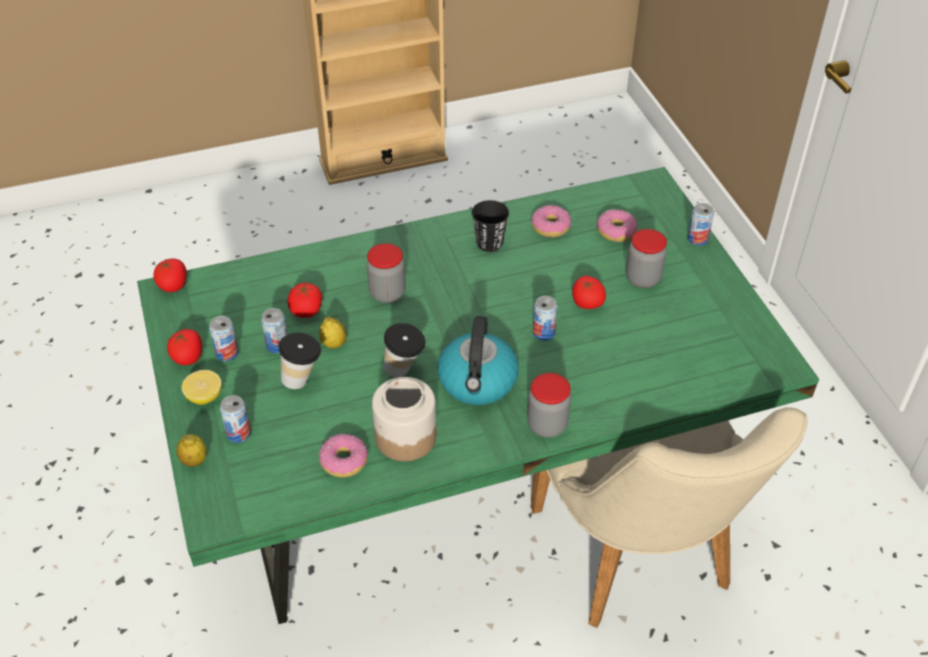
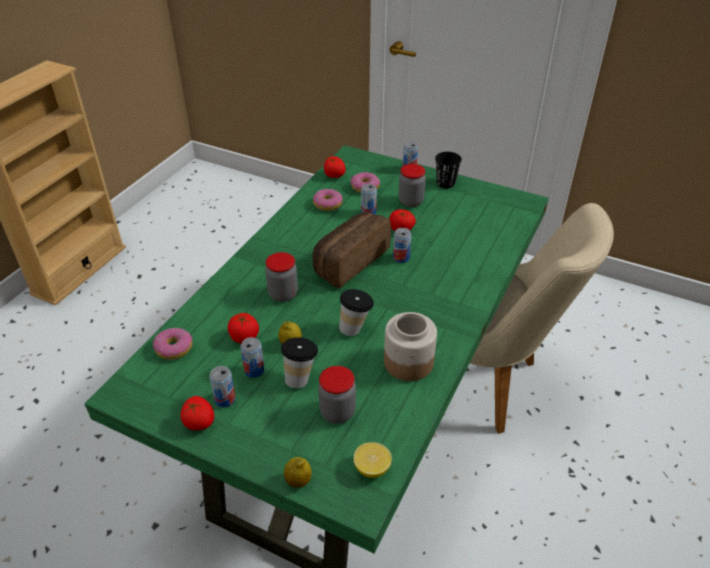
camera: 45 degrees left, 5 degrees down
(173, 285) = (120, 386): tomato -> tomato (334, 175)
(204, 396) = (247, 437): lemon -> lemon (372, 468)
(238, 433) = (304, 440): can -> can (368, 212)
(344, 461) = (394, 403): donut -> donut (174, 348)
(478, 382) = (404, 305): kettle -> none
(488, 301) = (348, 261): none -> bread
(489, 243) = (305, 232): black cup -> black cup (445, 183)
(547, 425) = (470, 301): jar -> jar (337, 412)

